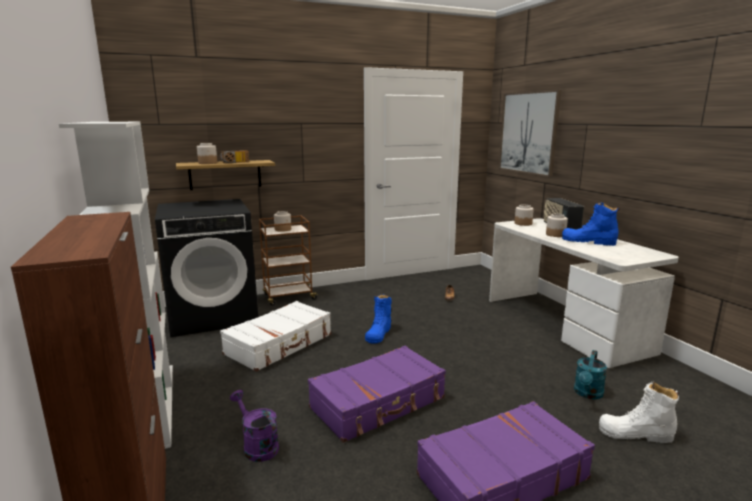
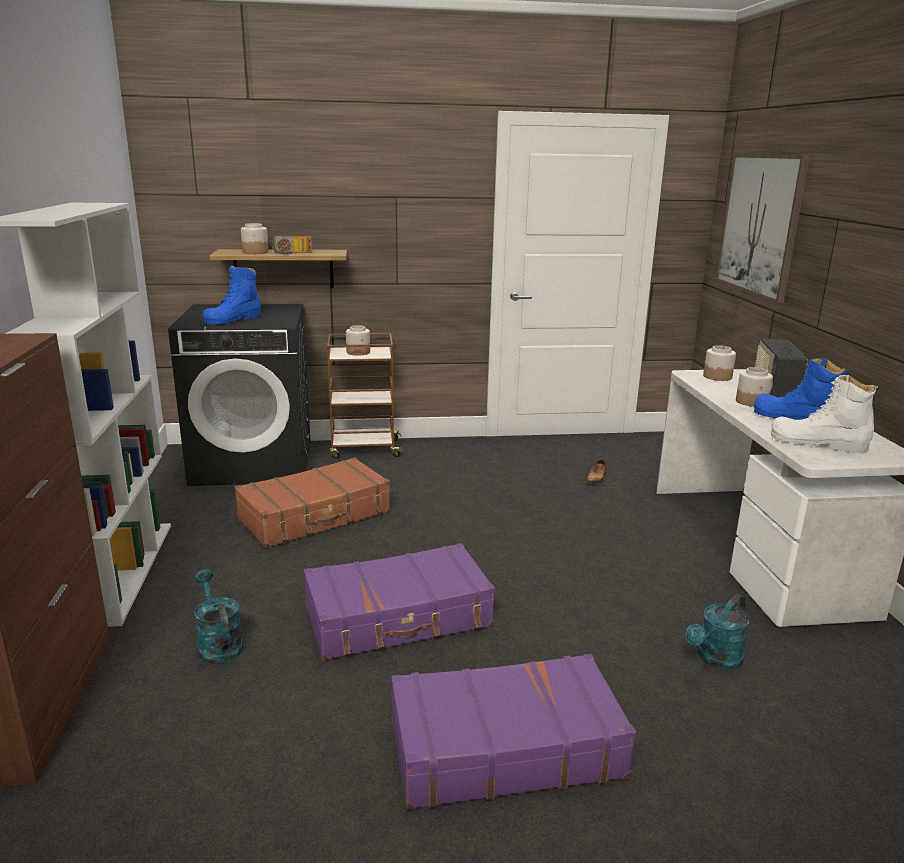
camera: 15 degrees right, 5 degrees up
(257, 446) = (218, 644): purple watering can -> turquoise watering can
(280, 344) = (315, 516): white suitcase -> brown suitcase
(378, 333) = (457, 520): blue boot -> blue boot (233, 319)
(635, 434) = (750, 732): white boot -> white boot (818, 443)

